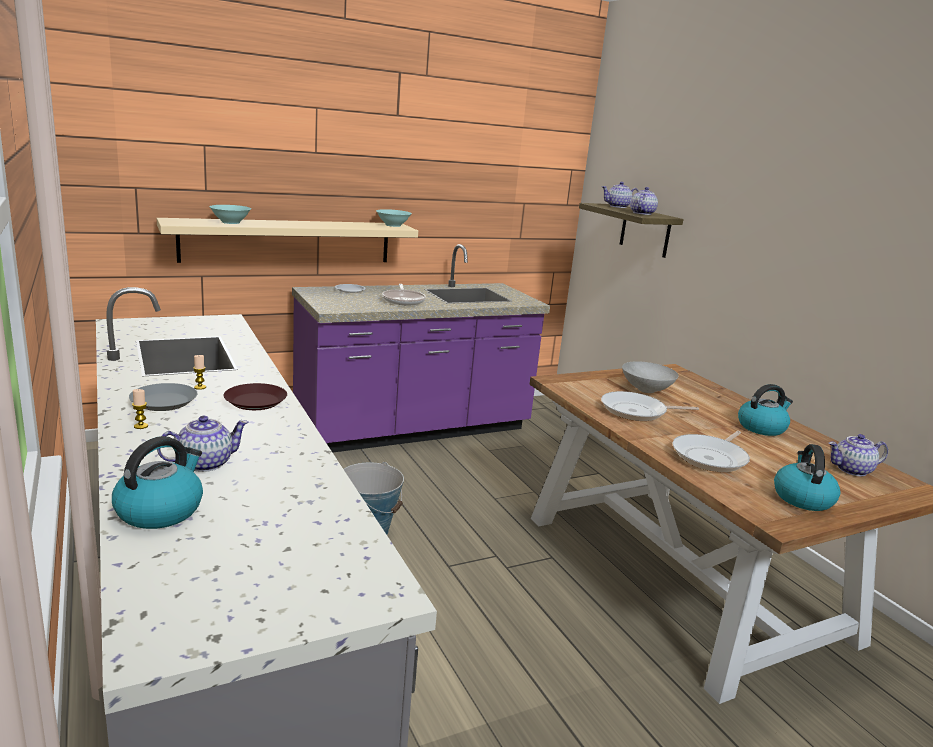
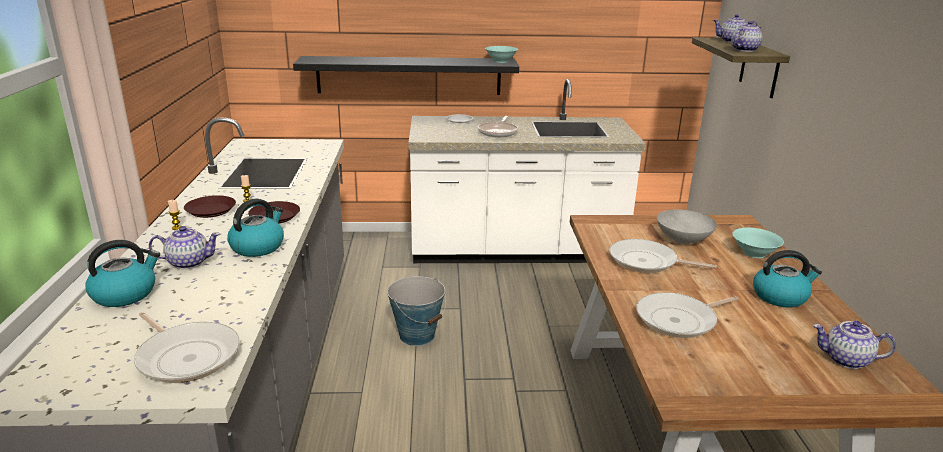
camera: 25 degrees right, 5 degrees up
(164, 402) = (211, 210): grey plate -> brown plate
(230, 222) = (353, 60): turquoise bowl -> turquoise bowl (754, 253)
(288, 241) = (409, 75): beige shelf -> black shelf
(327, 565) = (187, 356): none -> frying pan
(413, 430) = (515, 251): purple counter -> white counter
(802, 498) = (741, 379): kettle -> kettle (258, 246)

